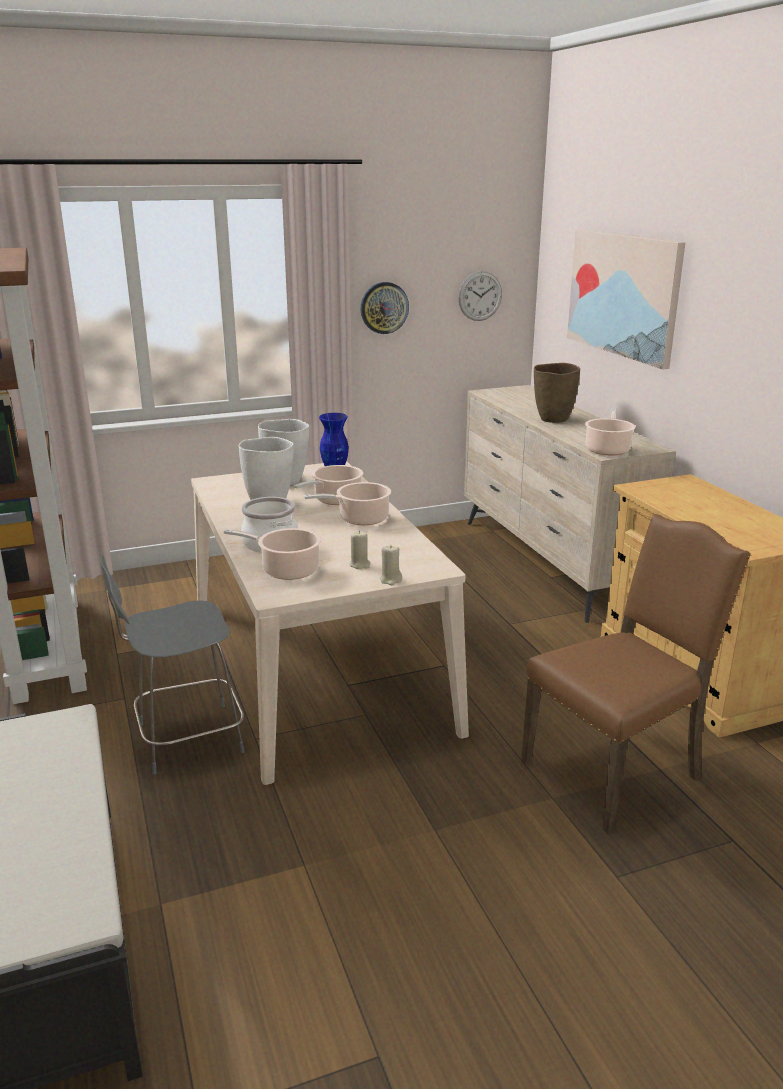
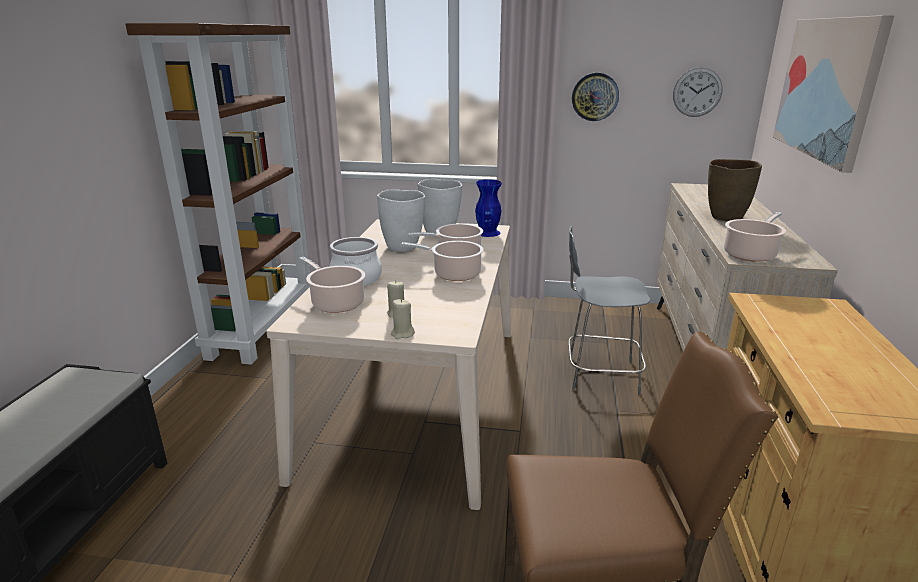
camera: 30 degrees right, 0 degrees up
(186, 739) = (269, 424): grey chair -> grey chair (599, 374)

